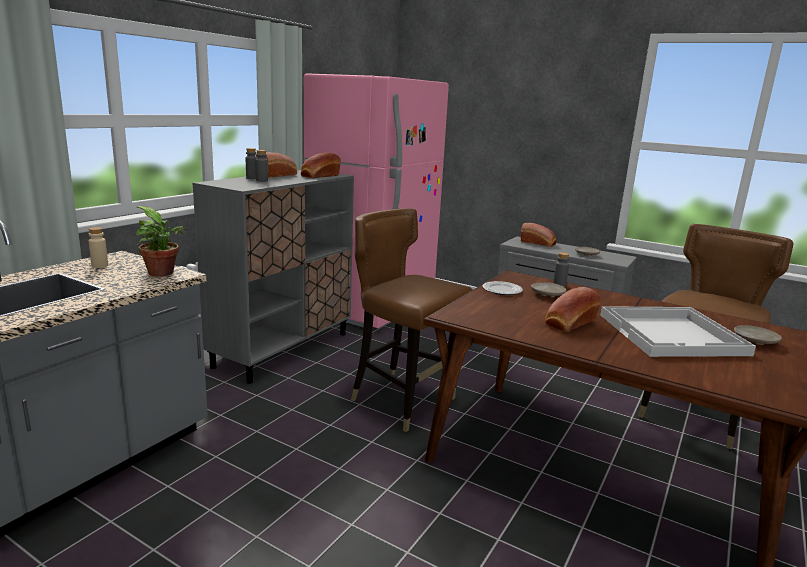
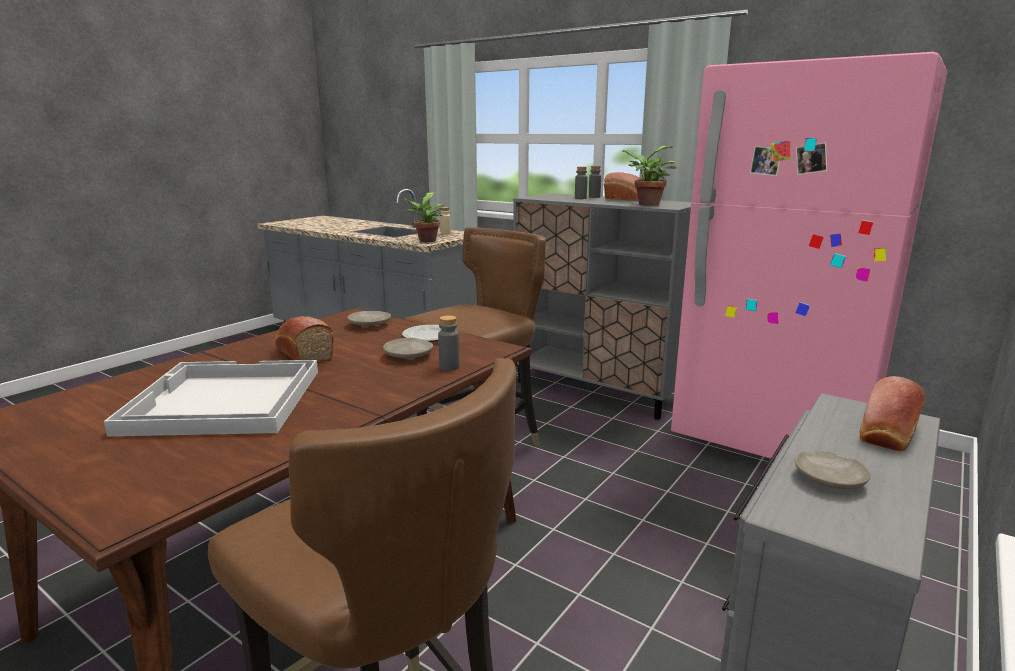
camera: 95 degrees right, 0 degrees up
(319, 176) = (646, 204): bread -> potted plant
(754, 341) = (141, 457): beige plate -> beige plate (370, 324)

